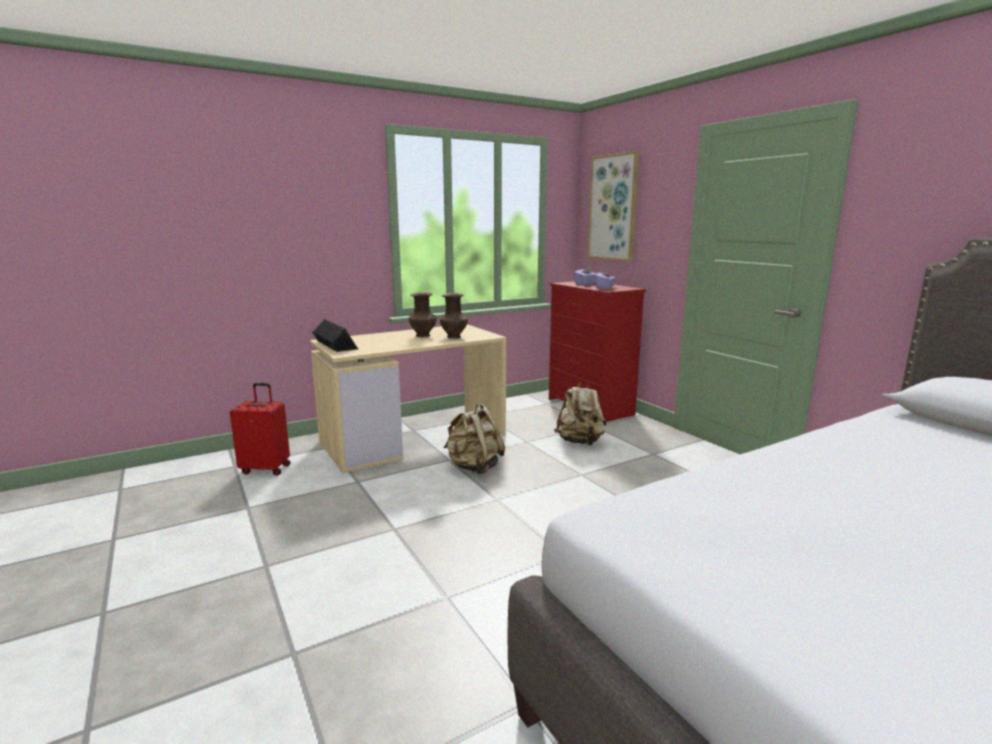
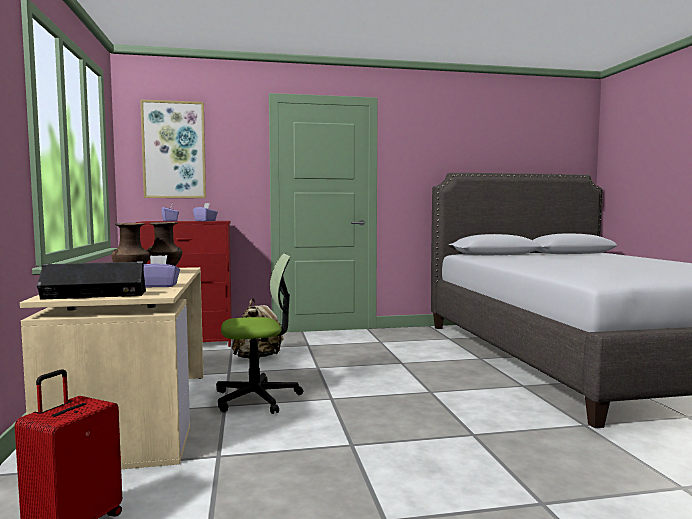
camera: 70 degrees left, 10 degrees down
(383, 347) = (158, 286): none -> purple tissue box
(474, 467) = (257, 398): beige backpack -> office chair

